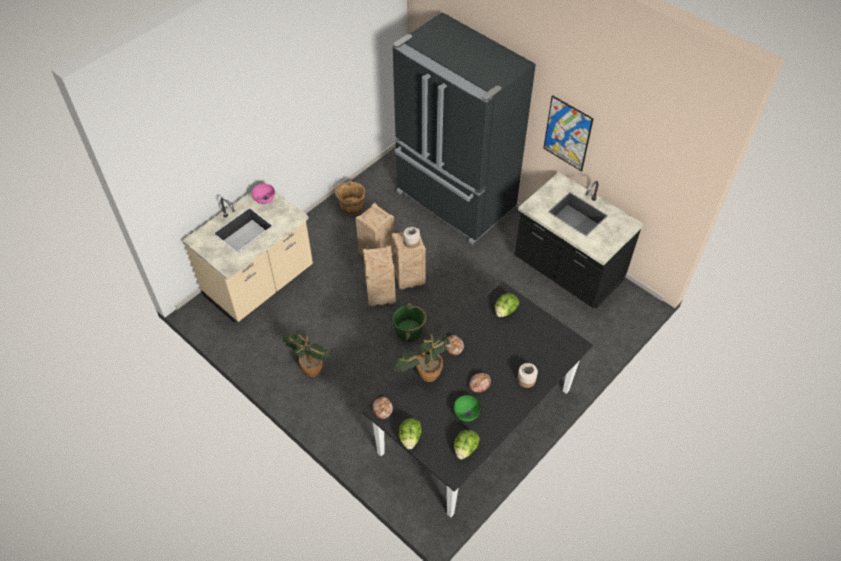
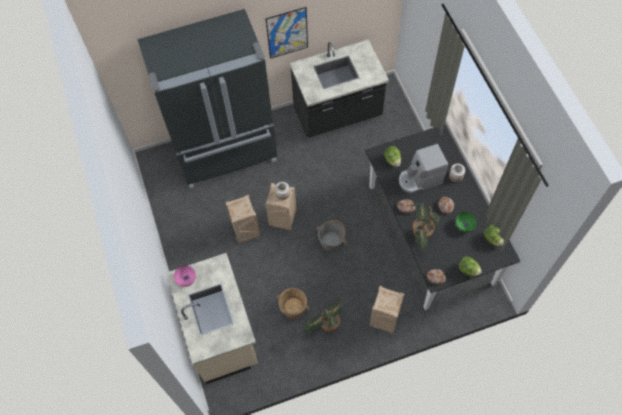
camera: 60 degrees left, 10 degrees up
(351, 206) = (182, 228): brown bucket -> brown bucket (293, 308)
(380, 296) = (287, 247): crate -> crate (384, 320)
(409, 331) = (331, 241): green bucket -> grey bucket
(498, 346) = (420, 179): none -> coffee machine

